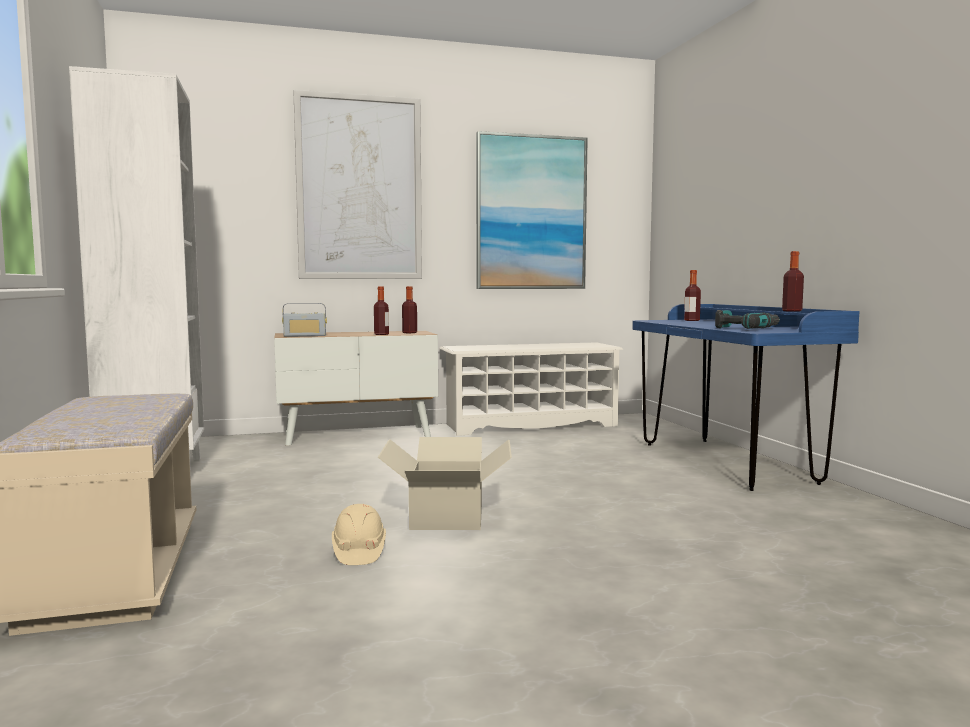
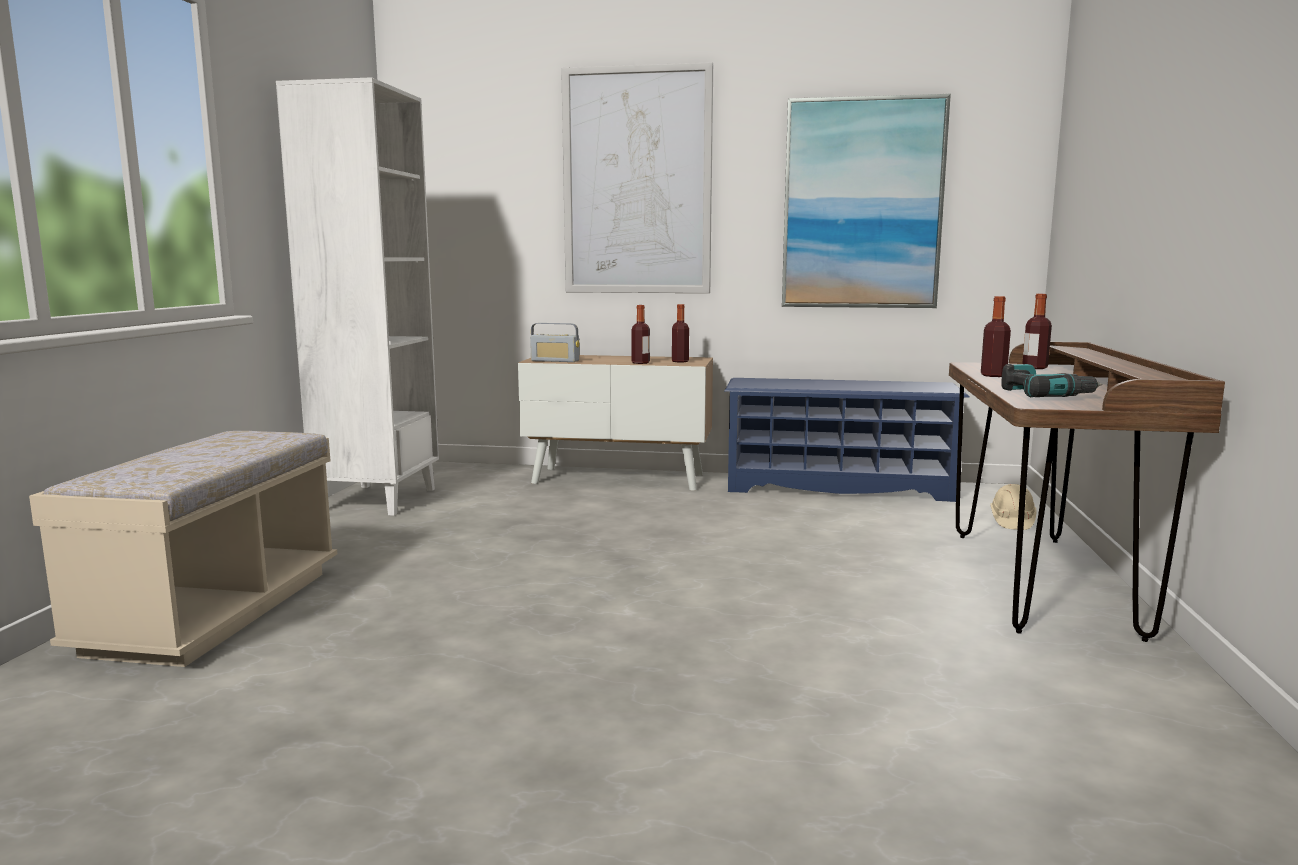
camera: 25 degrees right, 5 degrees up
(358, 552) = (436, 630): beige hard hat -> beige hard hat (1011, 521)
(448, 516) = (579, 602): cardboard box -> none
(530, 425) = (838, 487): white shoe rack -> blue shoe rack
(726, 462) = (1041, 581): blue desk -> brown desk
(792, 311) = (1139, 370): bottle -> bottle (993, 375)

